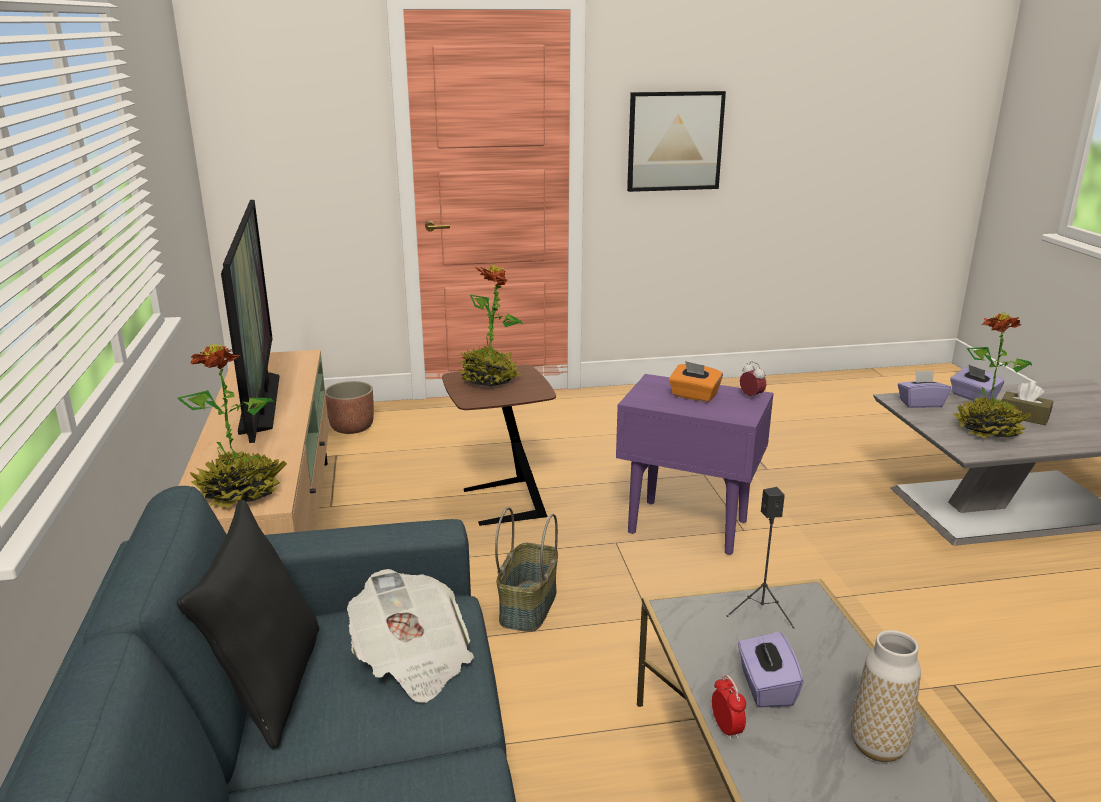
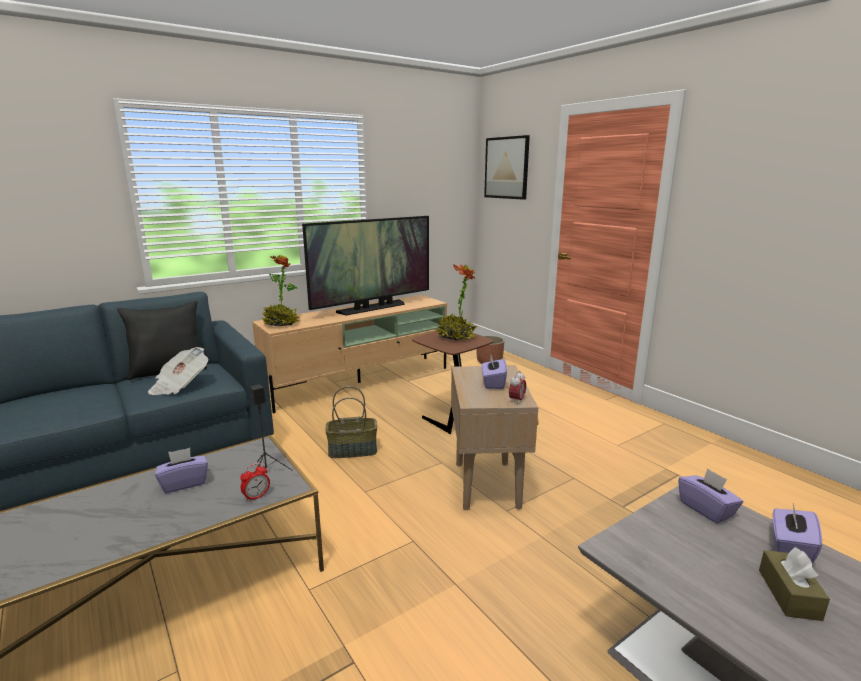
camera: 65 degrees right, 5 degrees down
(675, 141) = (748, 216): picture -> picture (506, 168)
(686, 526) = (487, 484): purple side table -> beige side table
(694, 396) = (493, 383): orange tissue box -> purple tissue box
(726, 728) = (146, 476): alarm clock -> alarm clock (256, 497)
(877, 746) = (123, 528): vase -> none
(988, 431) = (692, 561): potted plant -> none

